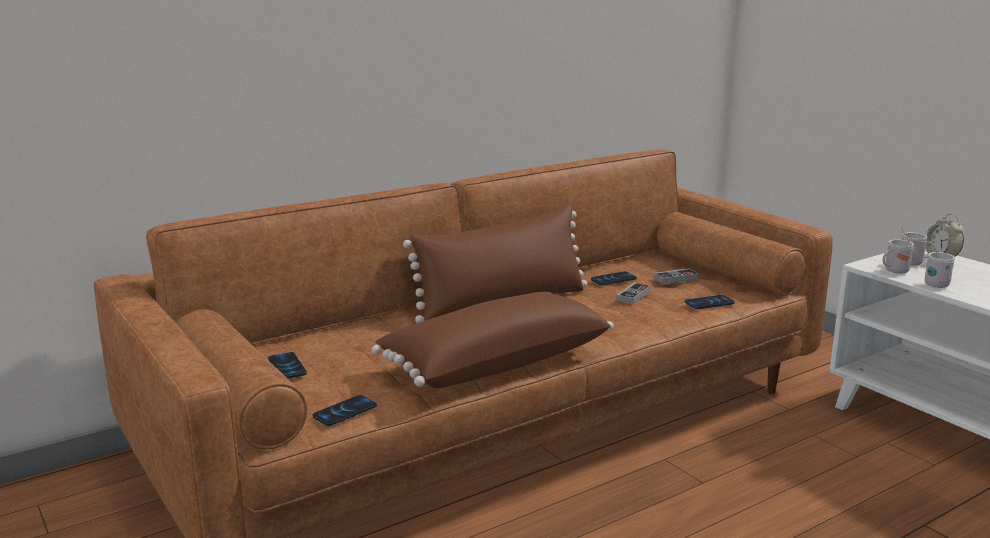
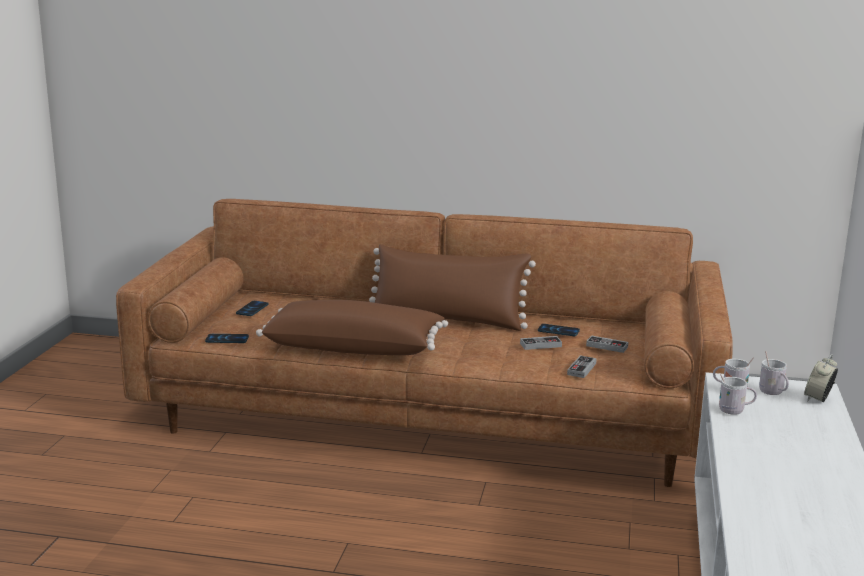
camera: 45 degrees right, 0 degrees up
(709, 303) = (581, 369): phone -> game controller

